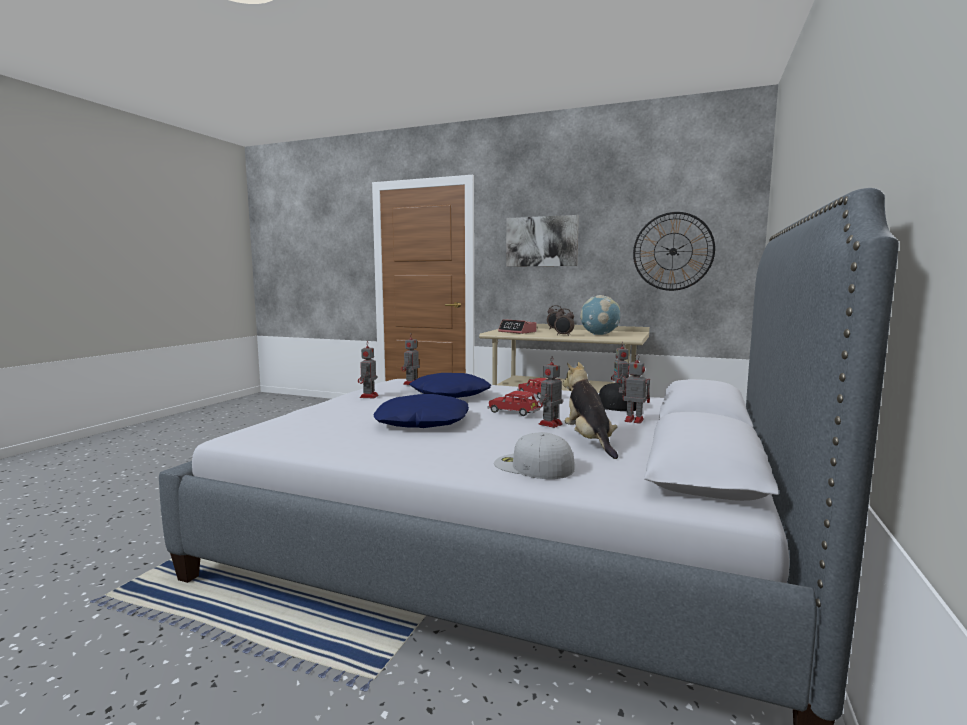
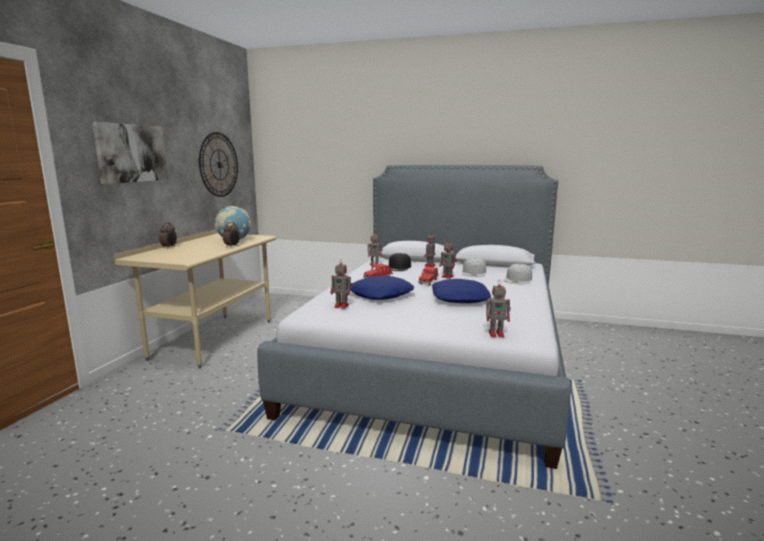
camera: 95 degrees left, 5 degrees up
(368, 397) = (393, 316): toy robot -> toy robot (497, 334)
(517, 332) = (188, 255): alarm clock -> none
(589, 442) = (474, 272): plush toy -> white cap

